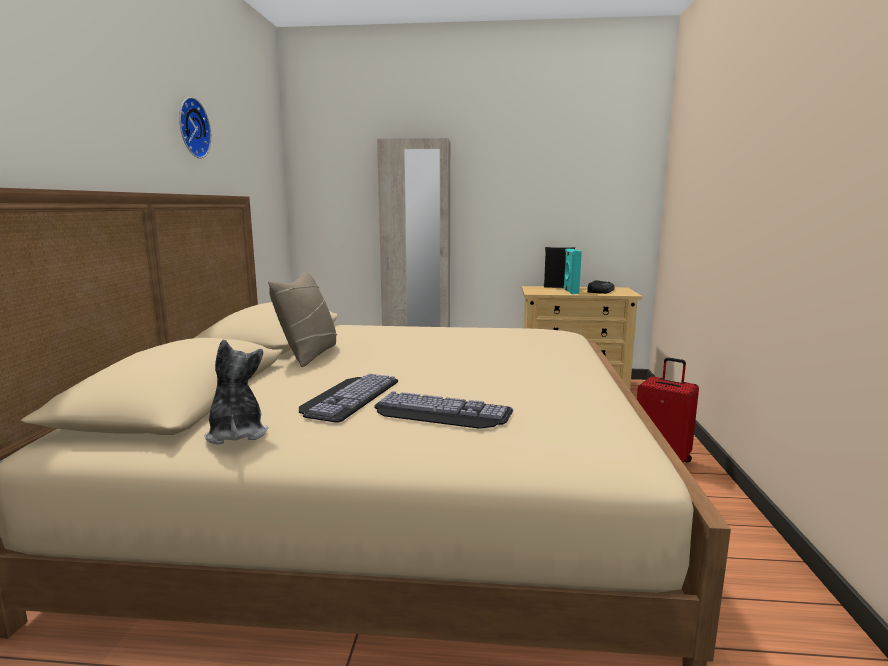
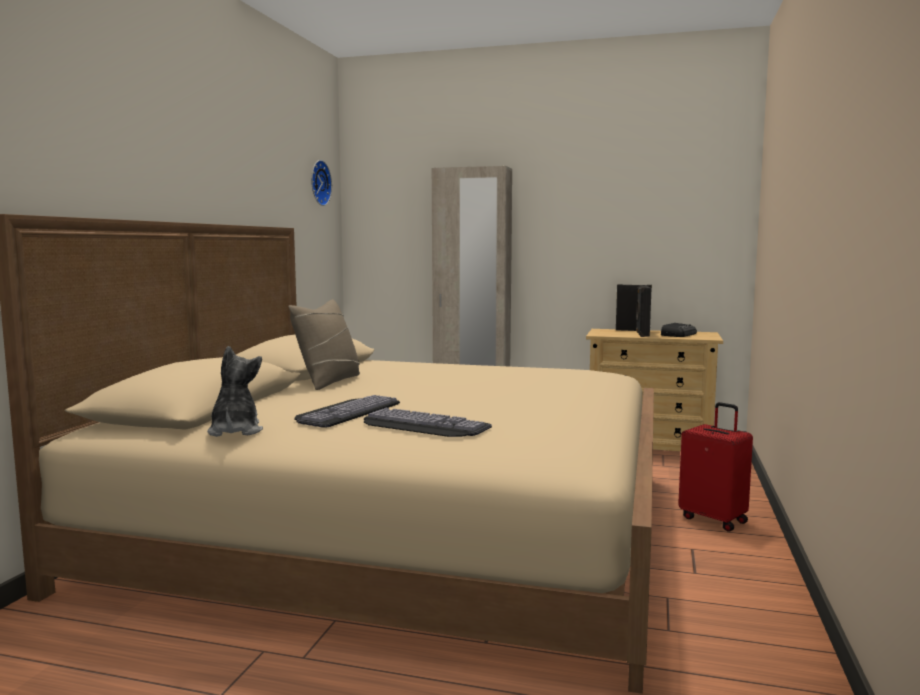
camera: 10 degrees right, 5 degrees down
(191, 128) = (237, 162): wall clock -> wall clock (318, 183)
(570, 291) = (641, 334): turquoise speaker -> black speaker

